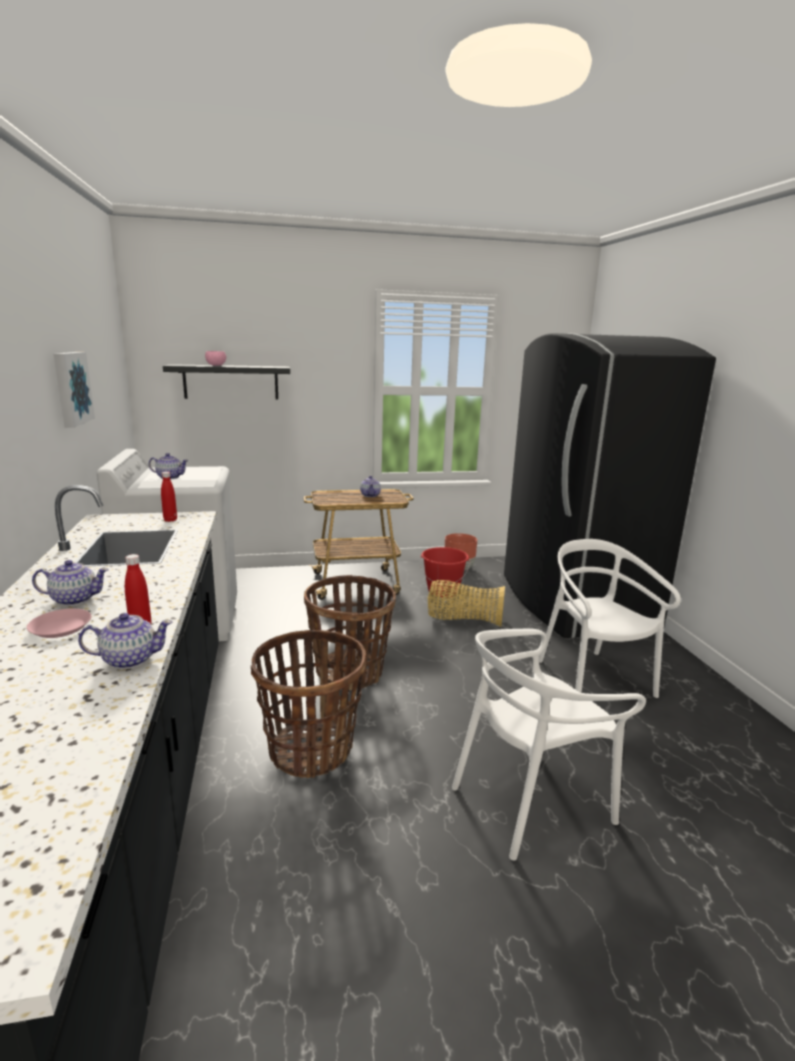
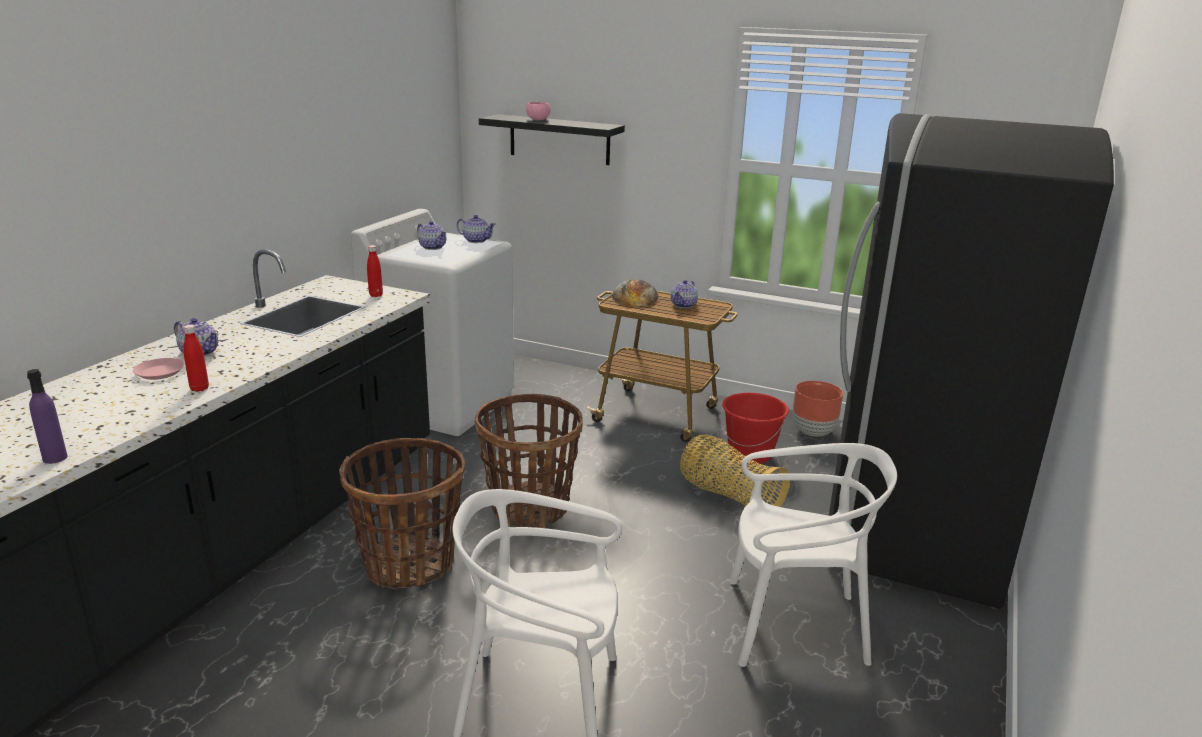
camera: 35 degrees right, 5 degrees up
(71, 388) = (330, 148): picture -> none
(91, 747) = (55, 458): none -> purple bottle
(129, 659) = (157, 409): teapot -> teapot (476, 240)
(331, 496) = (635, 297): none -> bread
(592, 680) = (793, 625): white chair -> white chair turned 75 degrees clockwise

